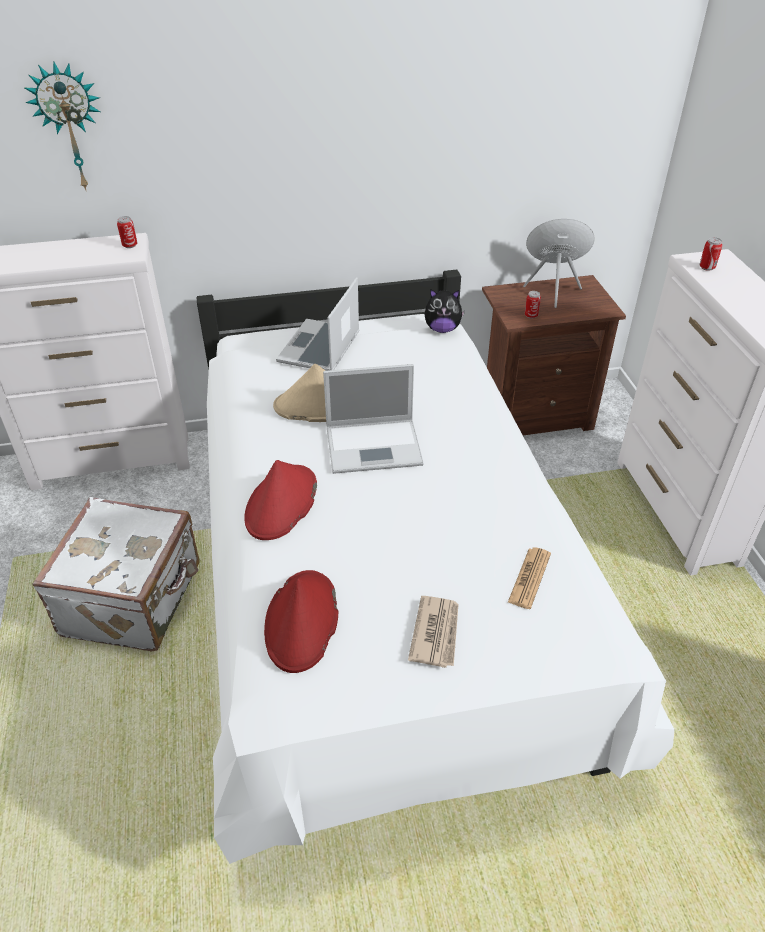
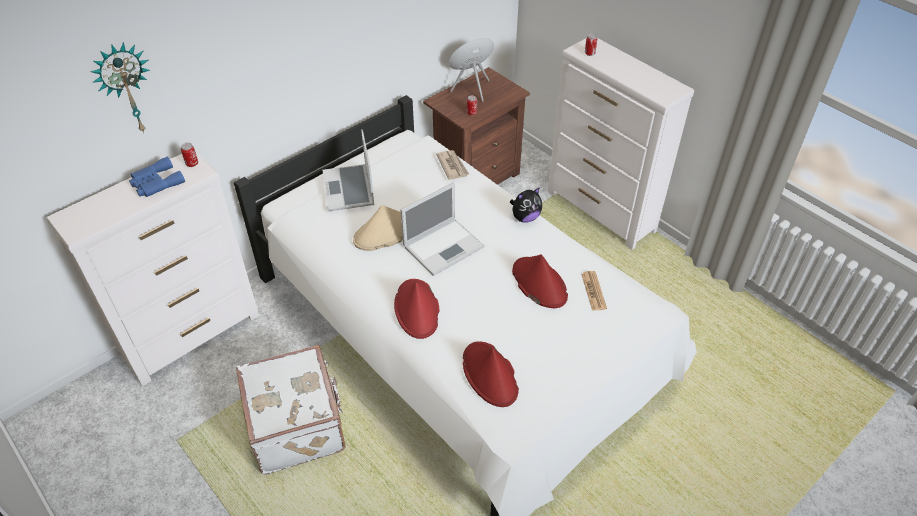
camera: 30 degrees left, 5 degrees up
(79, 251) = (155, 183): none -> blue binoculars
(436, 633) = (568, 345): newspaper -> newspaper (452, 166)
(442, 329) = (420, 144): plush toy -> plush toy (525, 217)
(460, 536) = (539, 283): none -> red hat

